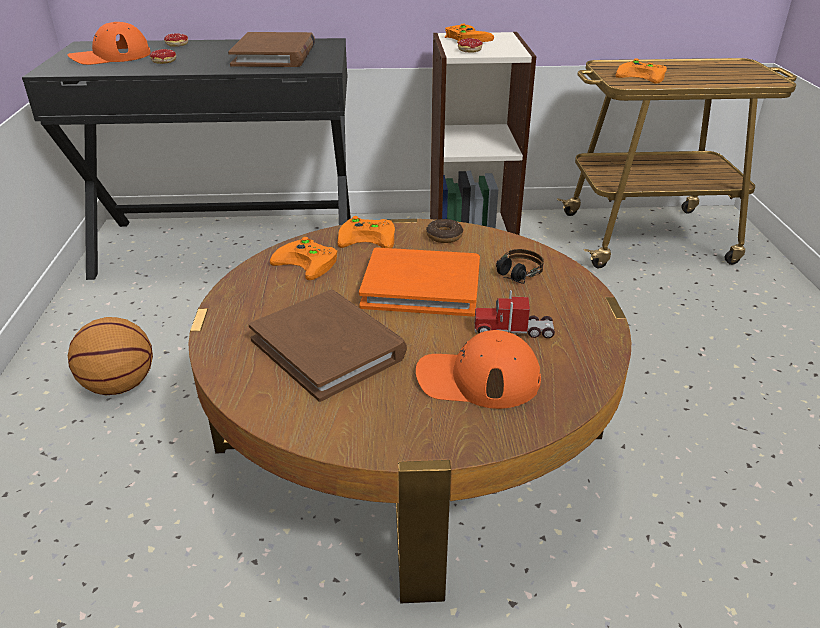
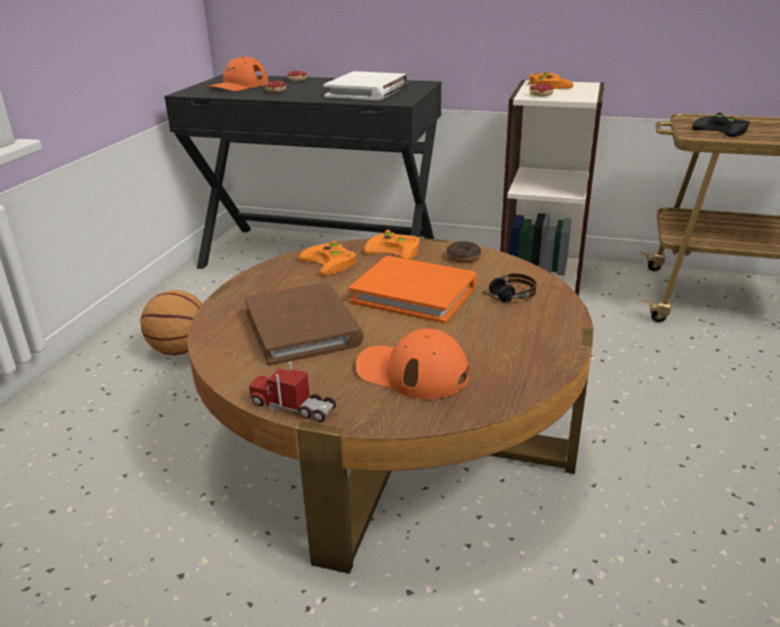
camera: 20 degrees right, 5 degrees down
(110, 56) = (239, 85): orange cap -> orange cap turned 45 degrees counterclockwise
(274, 55) = (367, 91): brown book -> white book
(513, 330) = (472, 340): toy truck -> toy truck (292, 406)
(643, 76) = (724, 130): orange game controller -> black game controller

